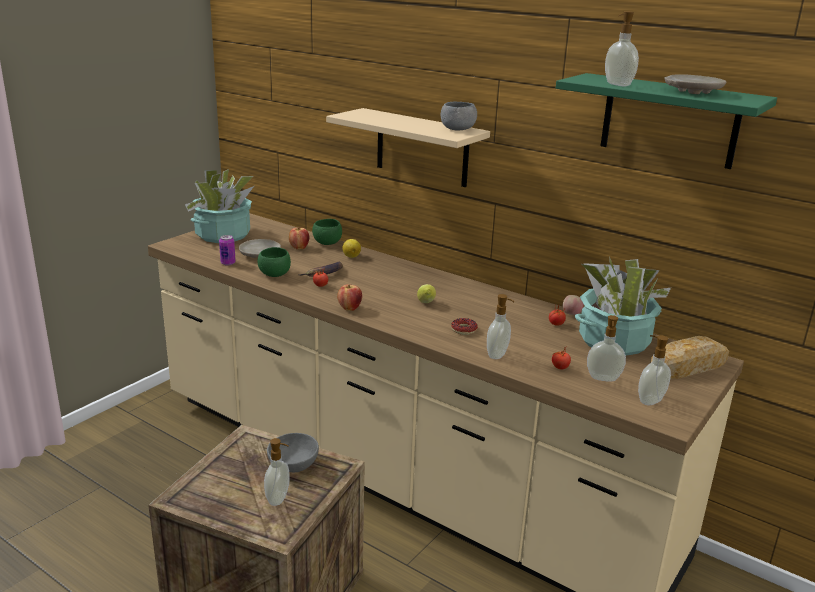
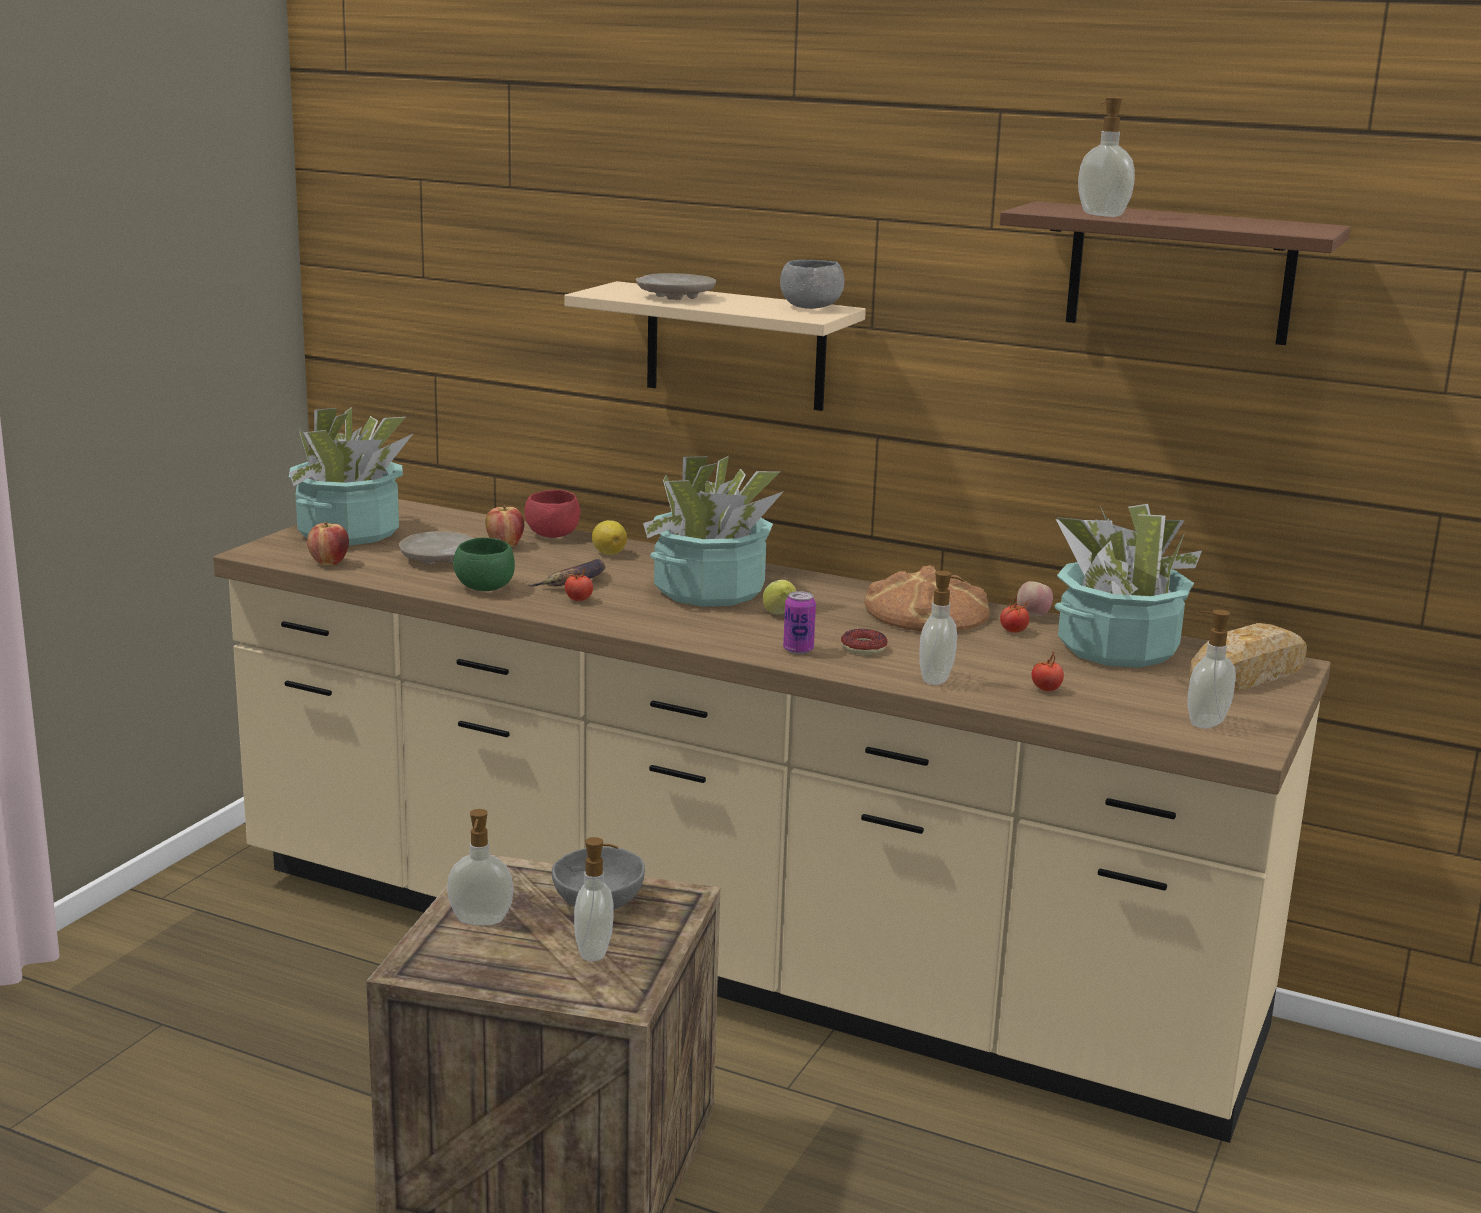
camera: 10 degrees left, 5 degrees down
(228, 263) = (387, 575): can -> can (798, 650)
(327, 243) = (552, 535): green bowl -> red bowl
(349, 308) = (650, 630): apple -> apple (329, 563)
(394, 285) = (709, 591): none -> potted plant
(510, 308) = (926, 613): none -> bread
(603, 379) = (1121, 699): soap dispenser -> soap dispenser (480, 921)
(669, 121) = (1180, 273): green shelf -> brown shelf
(692, 92) = (1222, 221): beige plate -> beige plate (675, 297)

